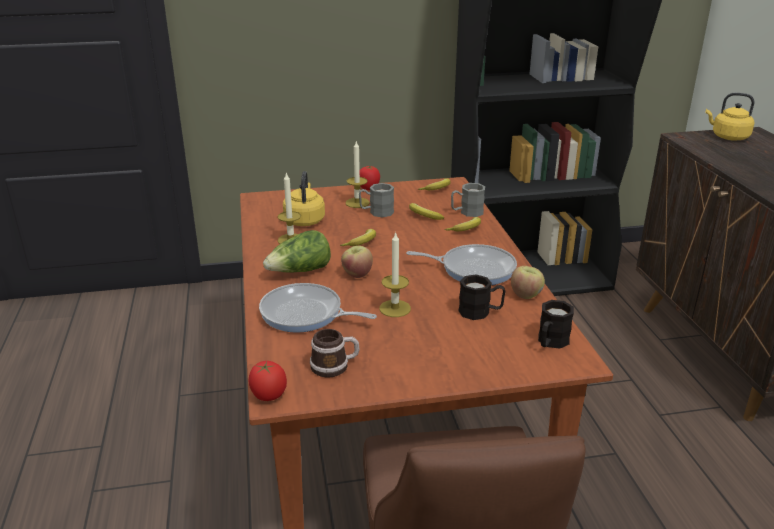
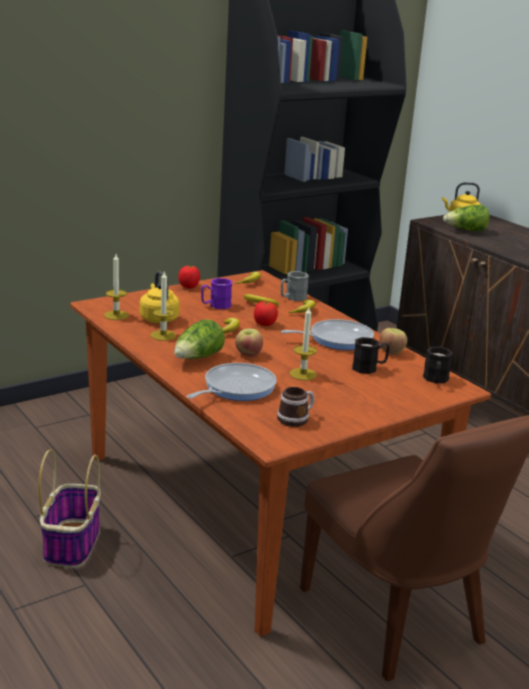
camera: 25 degrees left, 5 degrees down
(190, 432) = (72, 543): none -> basket
(268, 395) = (265, 445): tomato -> tomato (264, 324)
(305, 314) = (236, 388): frying pan -> frying pan turned 135 degrees clockwise
(357, 203) = (191, 299): candle -> candle (116, 315)
(376, 212) = (216, 305): grey mug -> purple mug
(722, 151) = (466, 230): none -> lettuce

